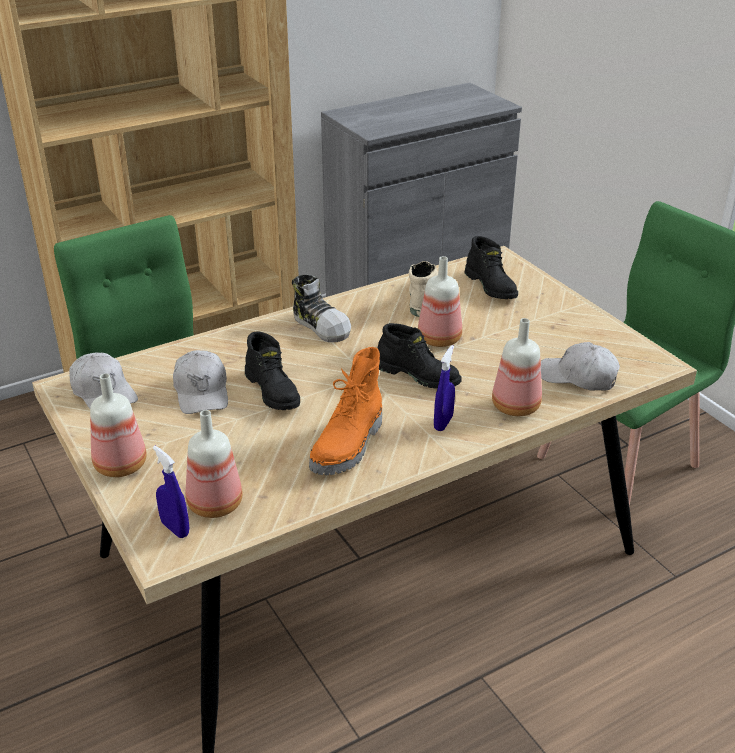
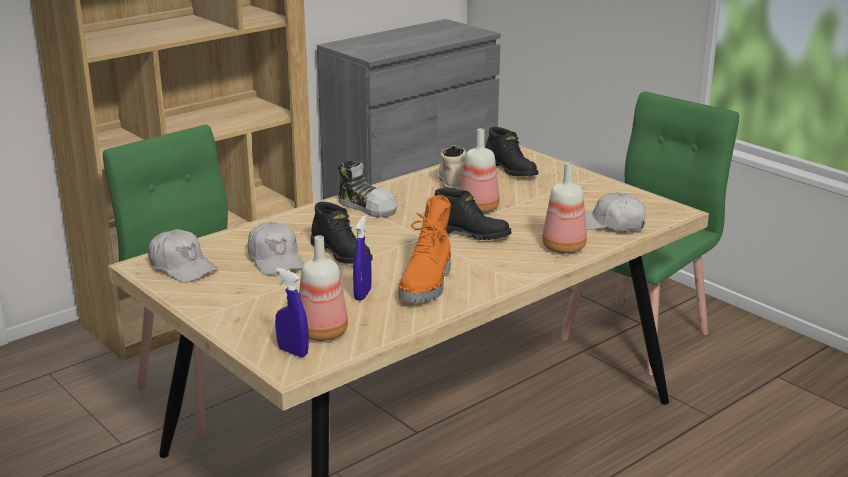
camera: 10 degrees left, 10 degrees down
(119, 465) = (220, 314): bottle -> none
(443, 423) = (505, 263): blue spray bottle -> blue spray bottle (362, 294)

